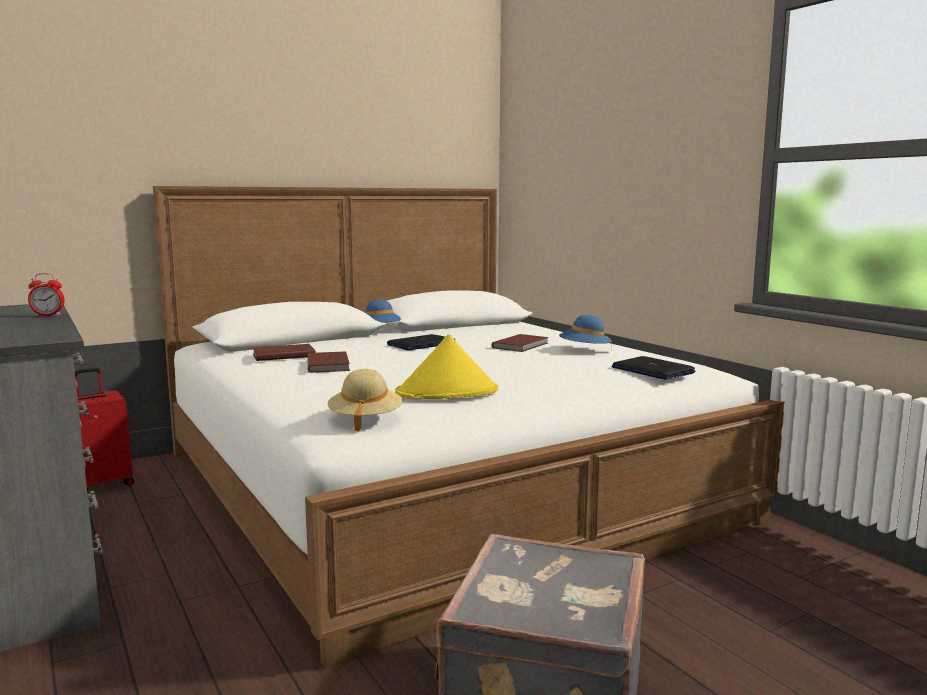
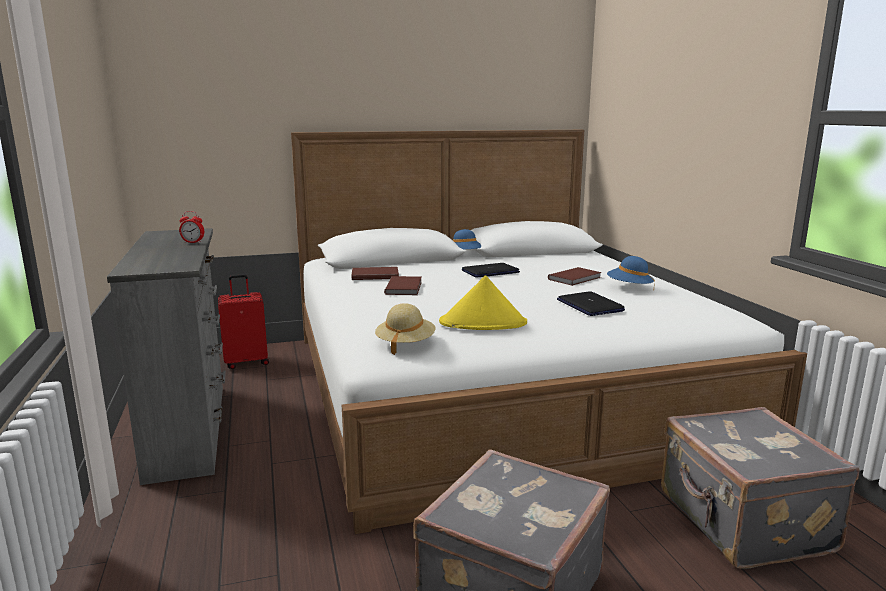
camera: 15 degrees right, 5 degrees up
(652, 370) = (678, 314): laptop -> laptop (589, 305)
(757, 589) = (742, 523): none -> grey suitcase

